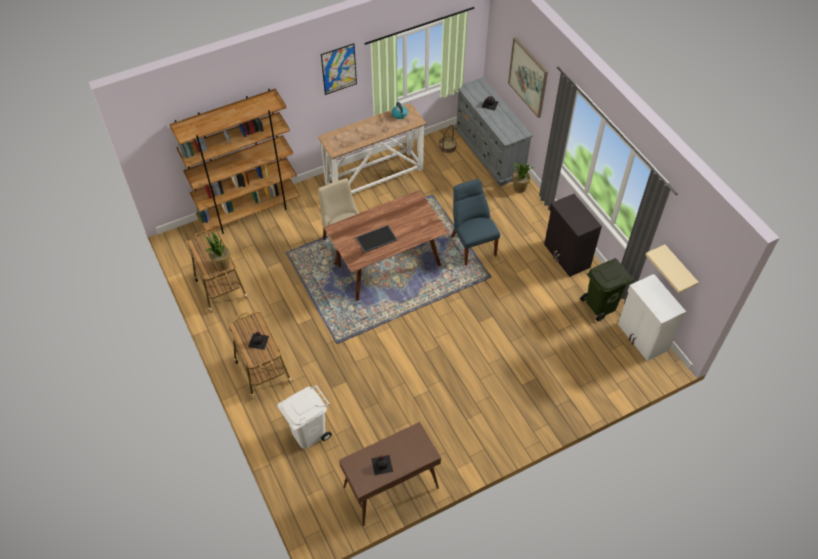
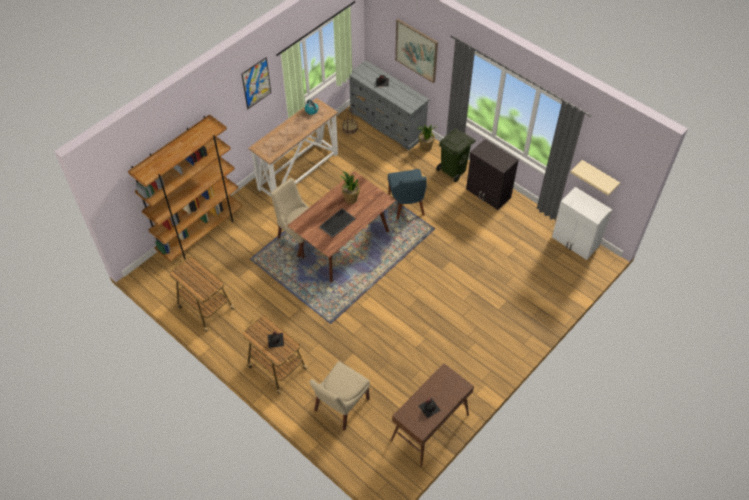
camera: 20 degrees left, 0 degrees up
(221, 265) = (211, 284): potted plant -> potted plant (350, 199)
(308, 433) = (340, 406): white trash can -> beige chair
(472, 244) = (407, 206): blue chair -> blue chair turned 150 degrees counterclockwise
(601, 306) = (532, 226): green trash can -> green trash can (453, 170)

